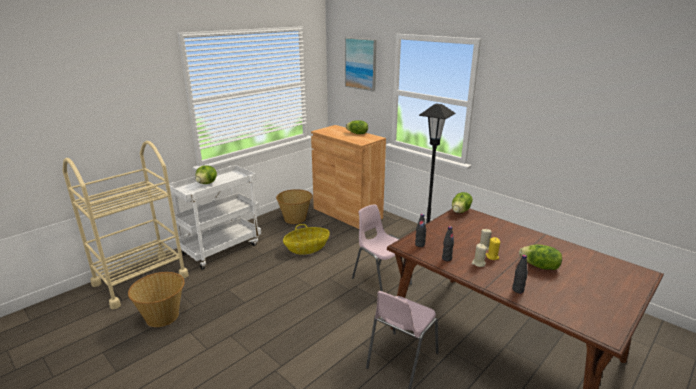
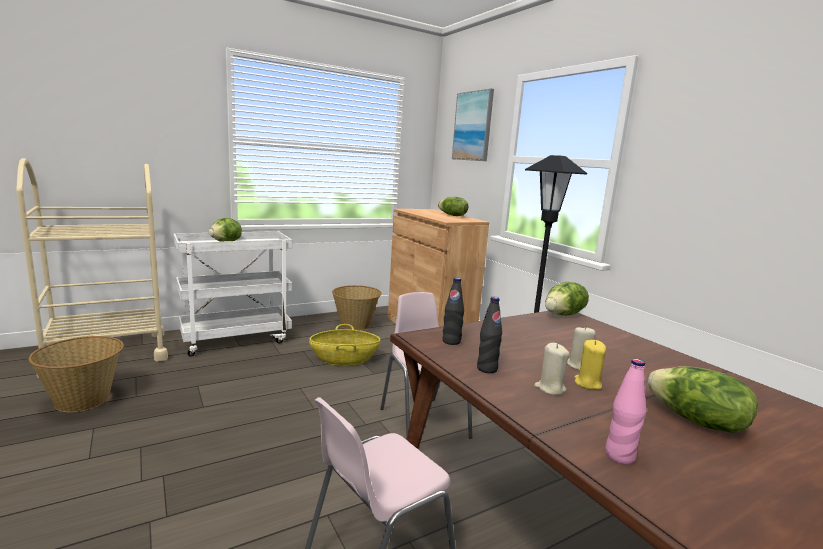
camera: 15 degrees right, 10 degrees down
(517, 290) = (619, 456): black bottle -> pink bottle

